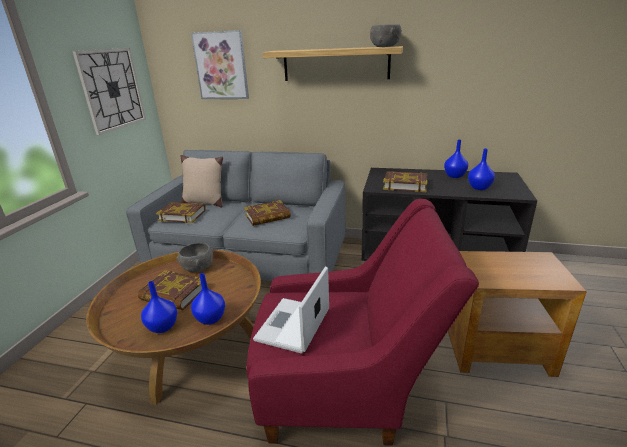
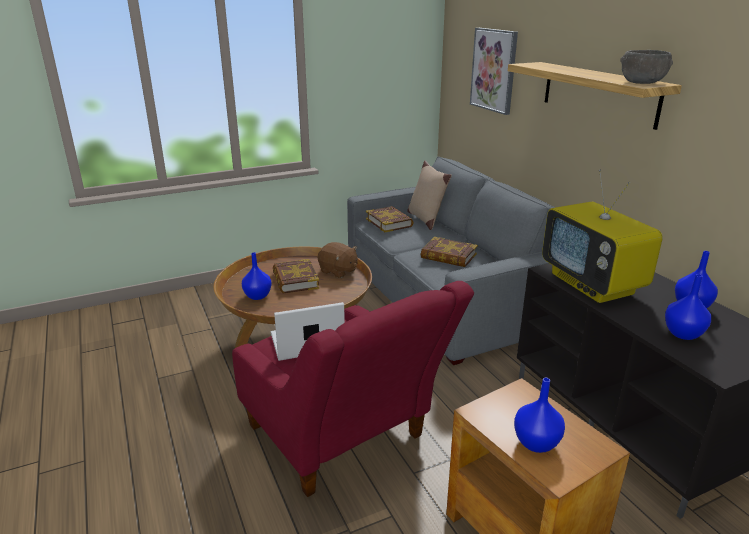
camera: 50 degrees right, 0 degrees up
(112, 89) = (382, 79): wall clock -> none
(198, 268) = (338, 271): grey bowl -> brown plush toy
(210, 319) = (285, 309): blue vase -> blue vase (535, 443)
(405, 185) = (593, 284): book -> television

